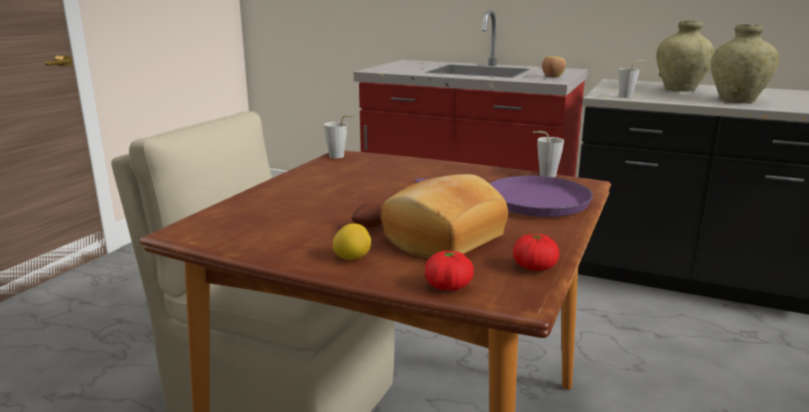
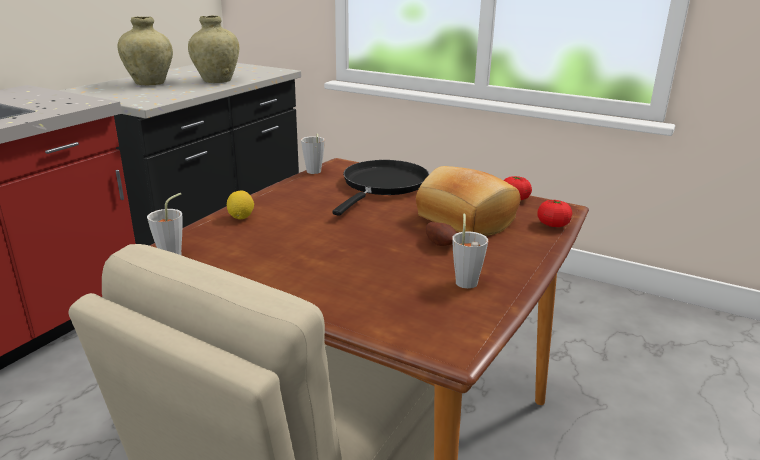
camera: 85 degrees left, 5 degrees up
(352, 258) = (511, 253): lemon -> lemon (241, 217)
(528, 202) = (383, 185): purple frying pan -> black frying pan
(553, 77) = (62, 99): apple -> none
(628, 97) = (163, 98): grey cup -> grey cup (466, 280)

